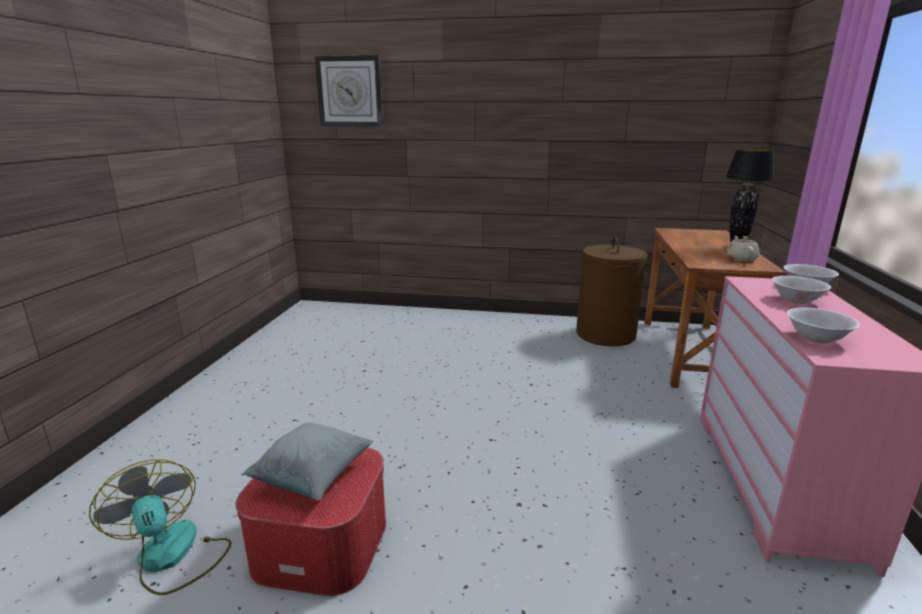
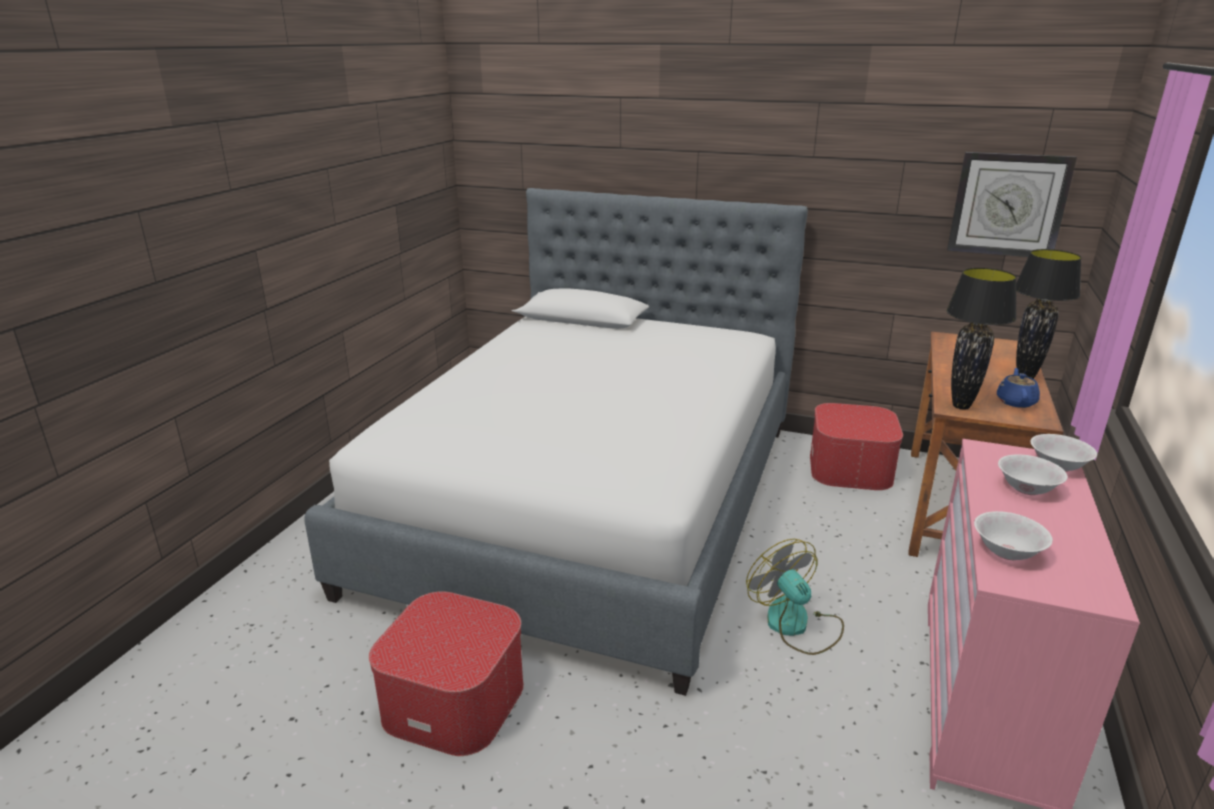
camera: 10 degrees right, 5 degrees up
(172, 557) = (310, 694): fan -> fan (796, 625)
(313, 479) = (446, 637): grey pillow -> none
(350, 92) = (540, 132): wall clock -> wall clock (1008, 205)
(415, 372) = (592, 503): none -> bed
(606, 334) = (850, 468): brown laundry basket -> ottoman
(705, 263) = (961, 406): none -> black table lamp
(741, 259) = (1015, 401): beige teapot -> blue teapot

